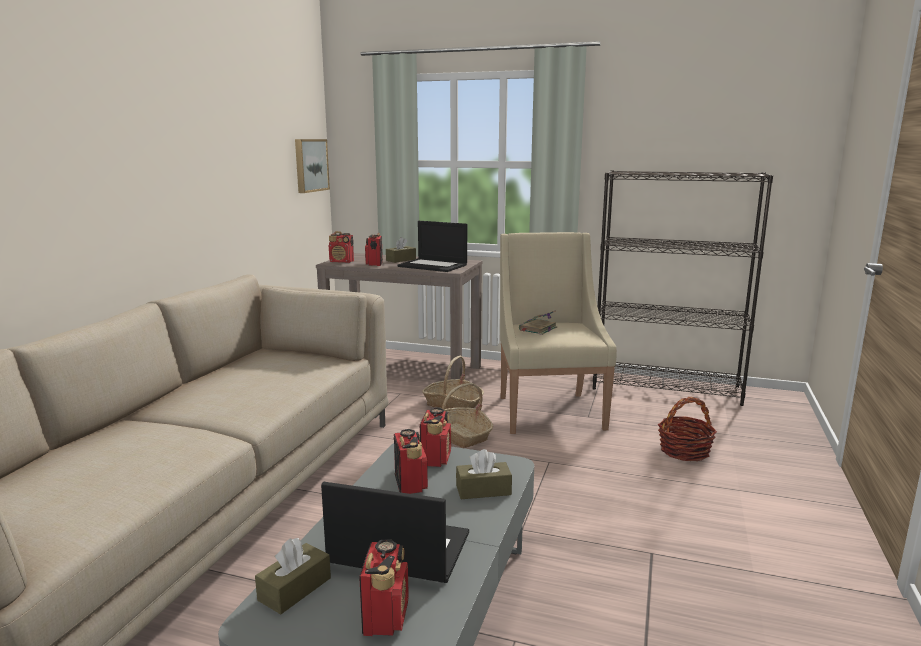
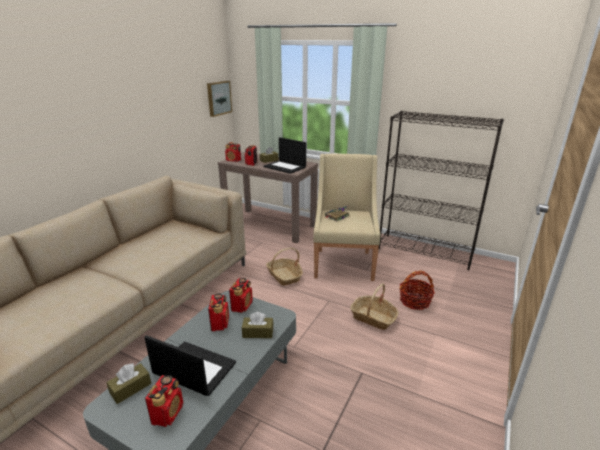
camera: 10 degrees right, 10 degrees up
(453, 404) = (289, 252): basket -> basket (373, 318)

